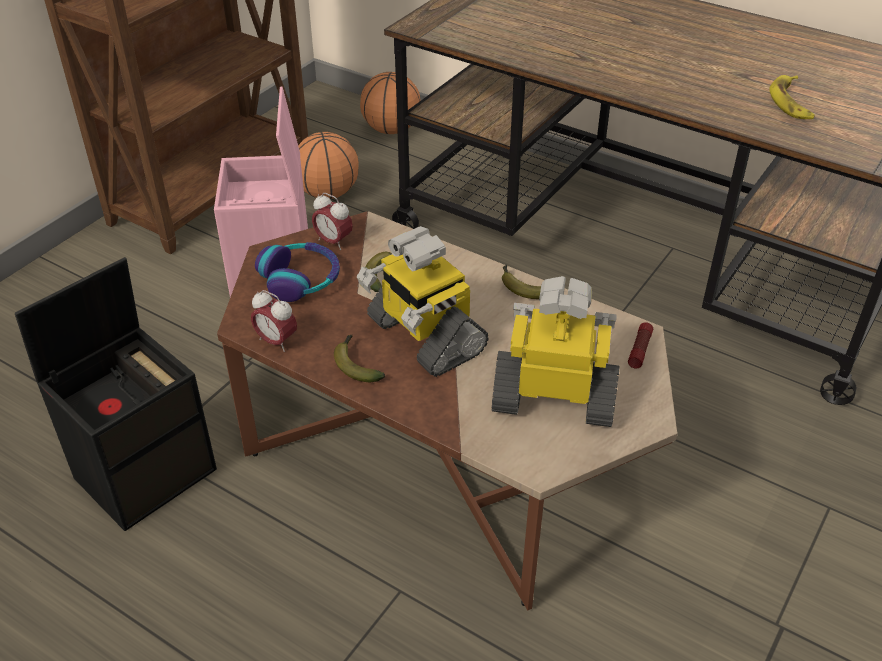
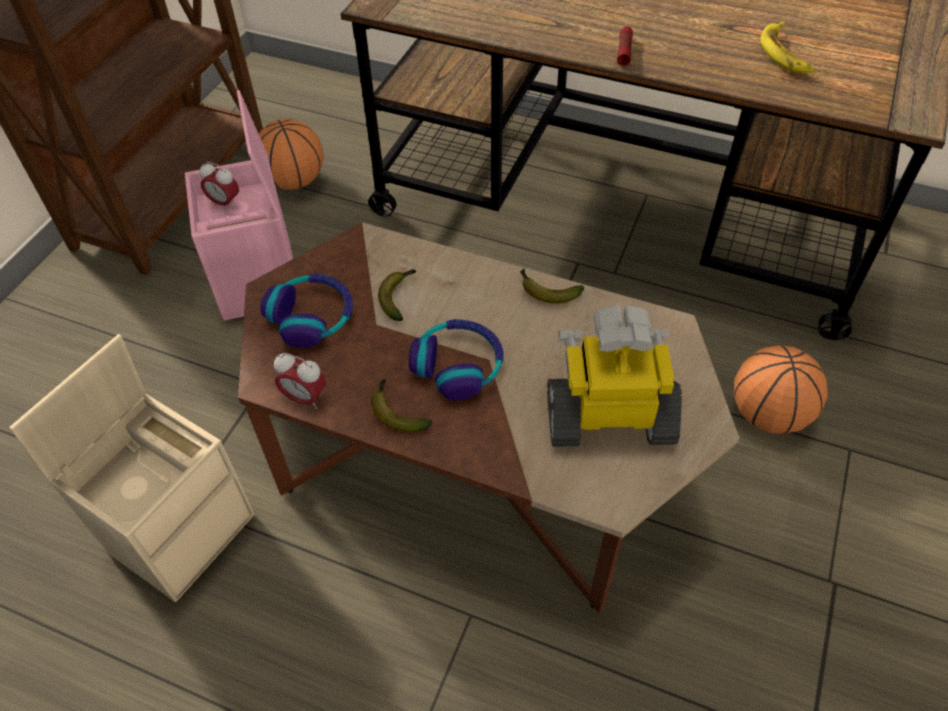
camera: 10 degrees left, 10 degrees up
(146, 471) = (182, 529): black storage box -> beige storage box
(333, 242) = (335, 265): alarm clock -> alarm clock (224, 203)
(391, 130) = (342, 99): basketball -> basketball (768, 414)
(423, 336) = (458, 365): toy robot -> headphones
(639, 350) = (679, 346): flashlight -> flashlight (624, 51)

